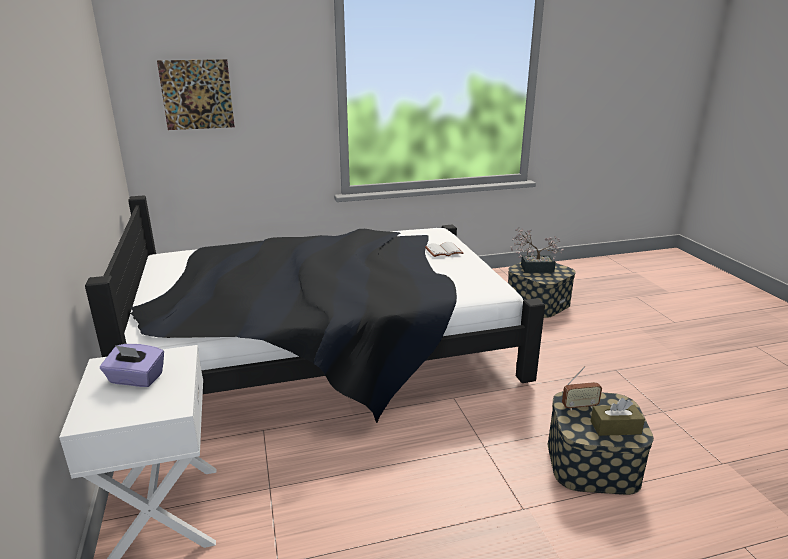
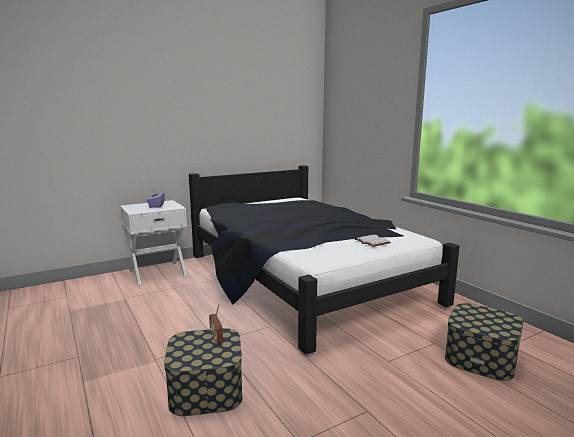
camera: 75 degrees right, 10 degrees down
(197, 94) = (350, 115): picture -> none
(533, 268) = (483, 315): potted plant -> none
(615, 427) = (189, 353): brown tissue box -> none

